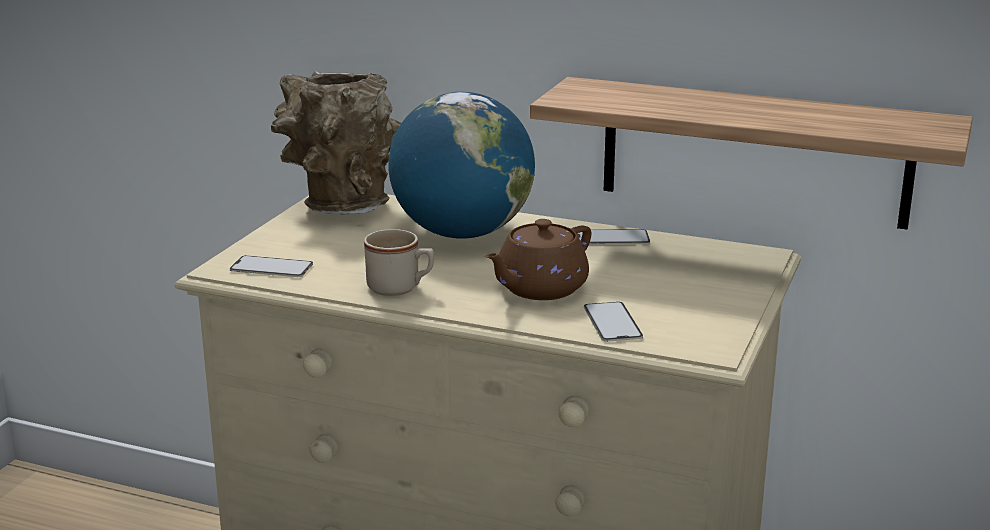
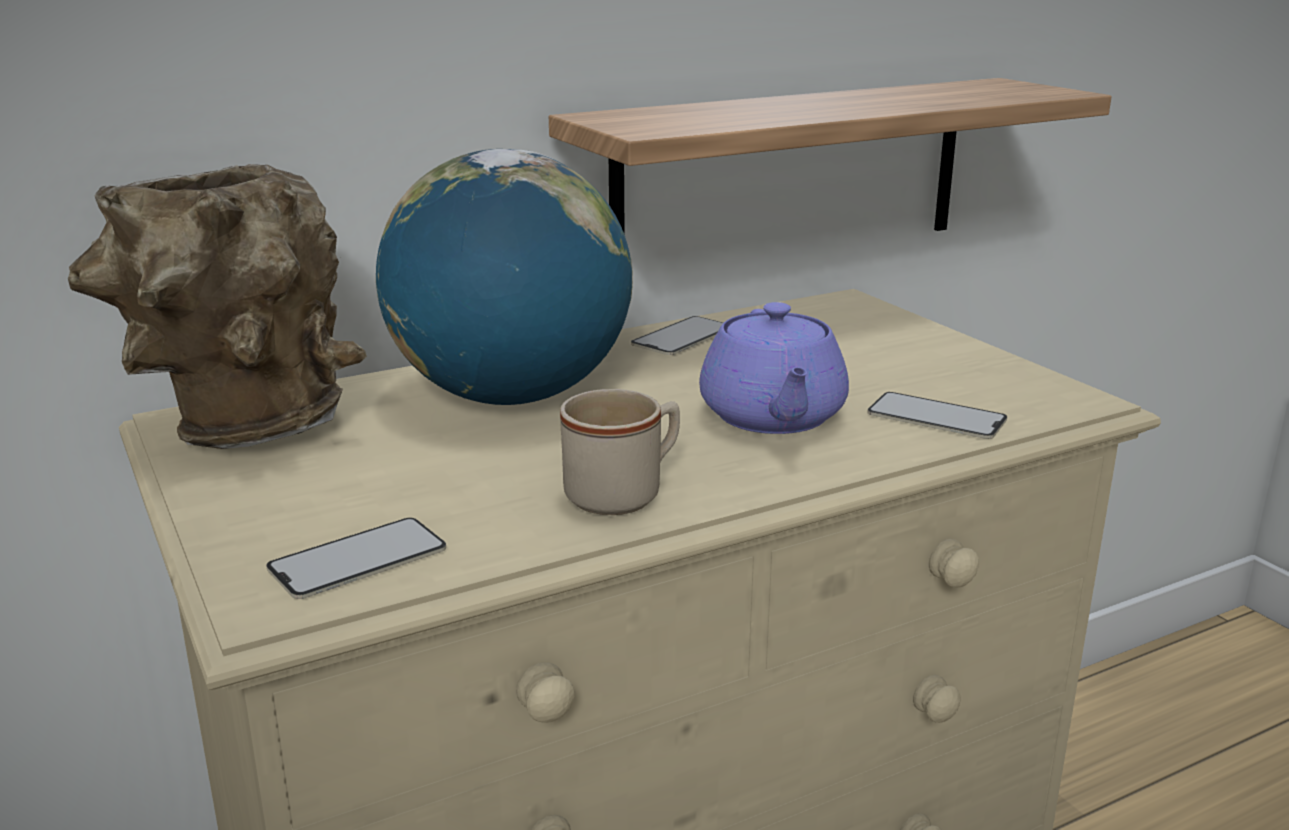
camera: 50 degrees left, 0 degrees up
(539, 289) = (772, 417): brown teapot -> purple teapot

